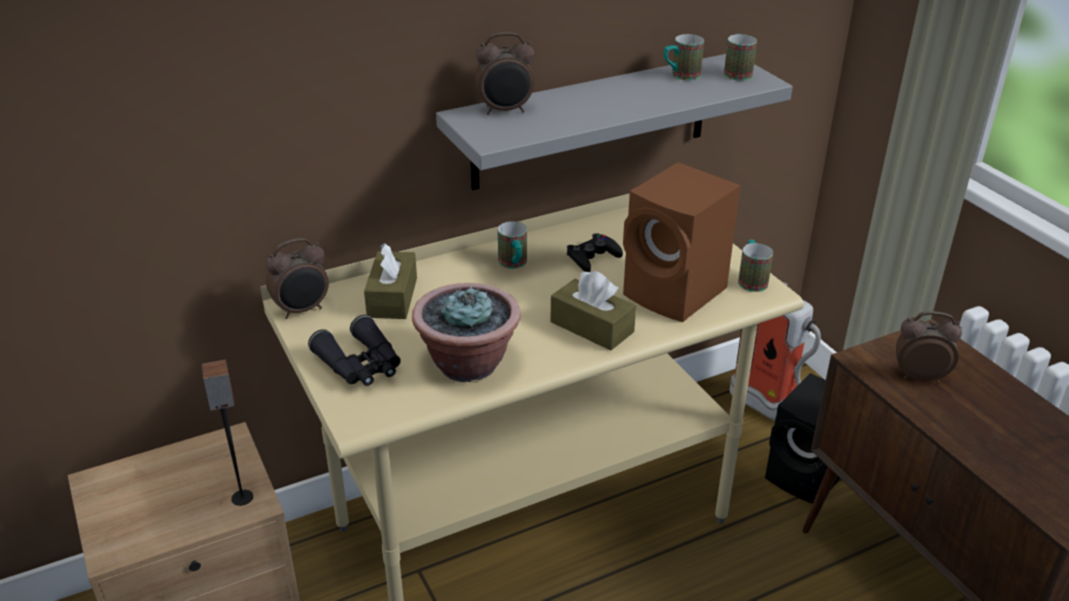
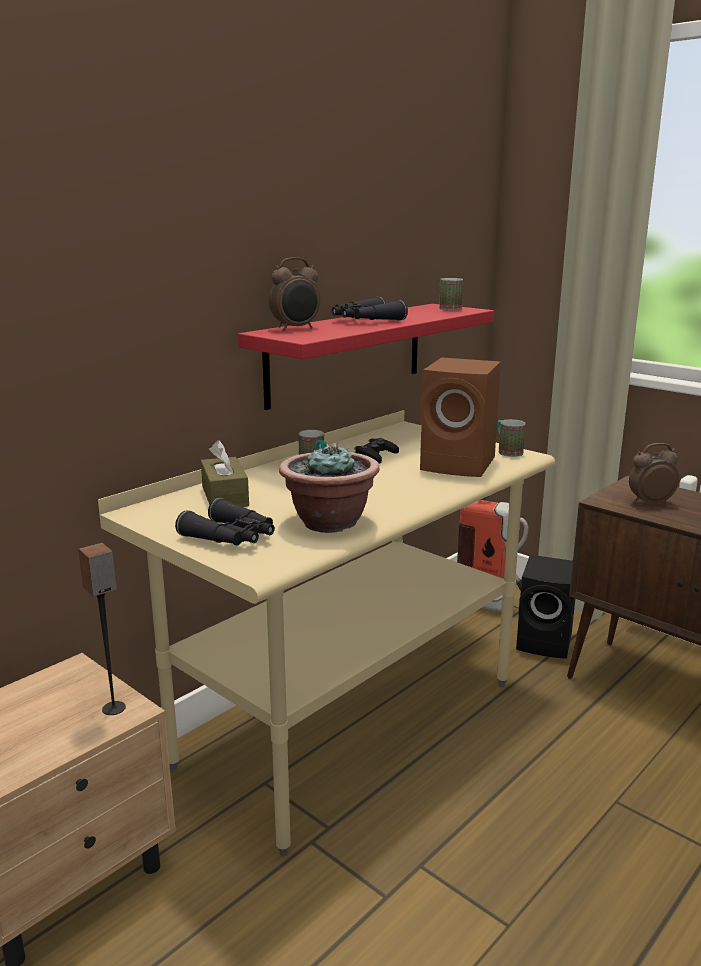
camera: 20 degrees left, 15 degrees down
(302, 310) = (145, 514): alarm clock -> none
(592, 121) = (346, 353): grey shelf -> red shelf
(592, 327) = (412, 489): brown tissue box -> none
(602, 98) = (365, 321): none -> black binoculars
(680, 76) = (409, 311): mug -> none

